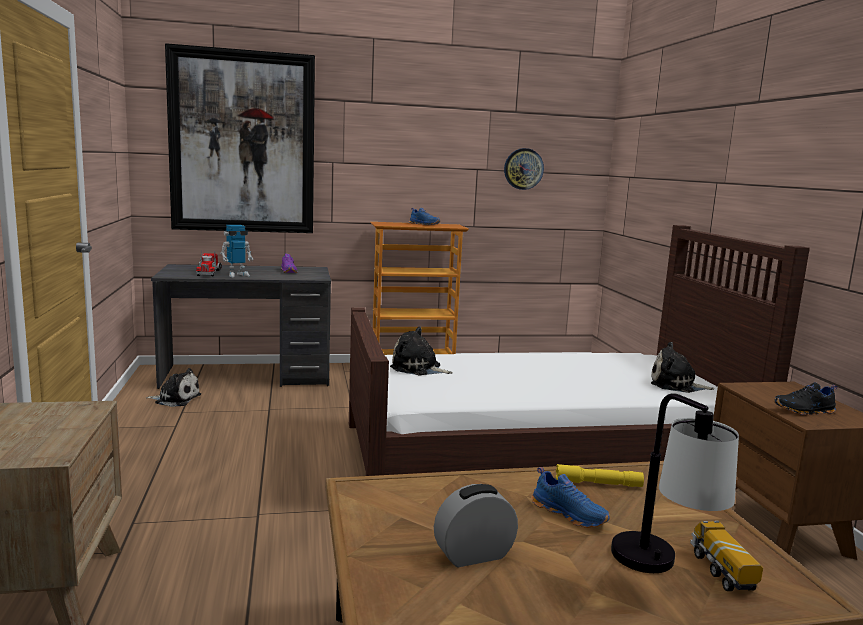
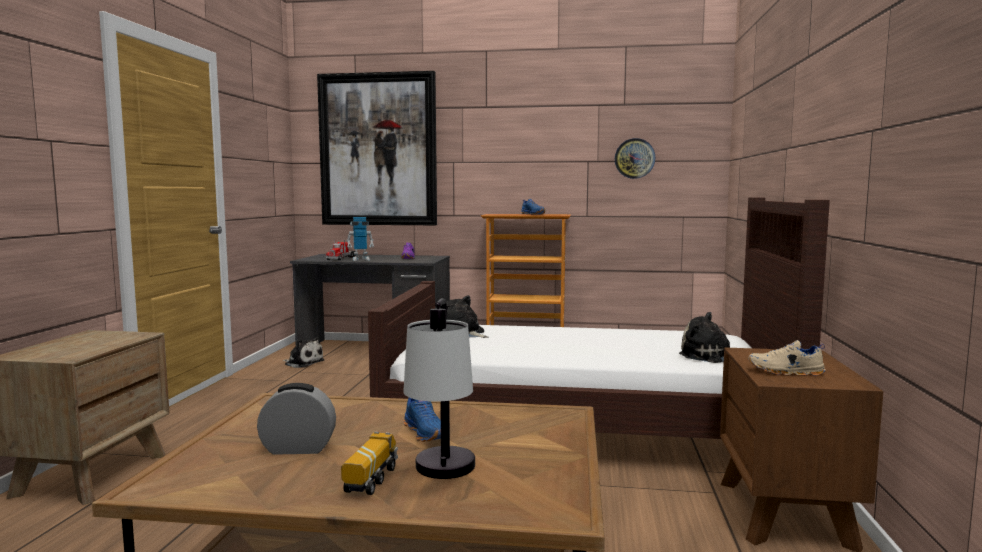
camera: 20 degrees right, 5 degrees down
(598, 484) = (489, 416): yellow flashlight -> none
(721, 571) = (505, 485): toy truck -> toy truck (371, 479)
(804, 411) = (786, 372): black shoe -> beige shoe

